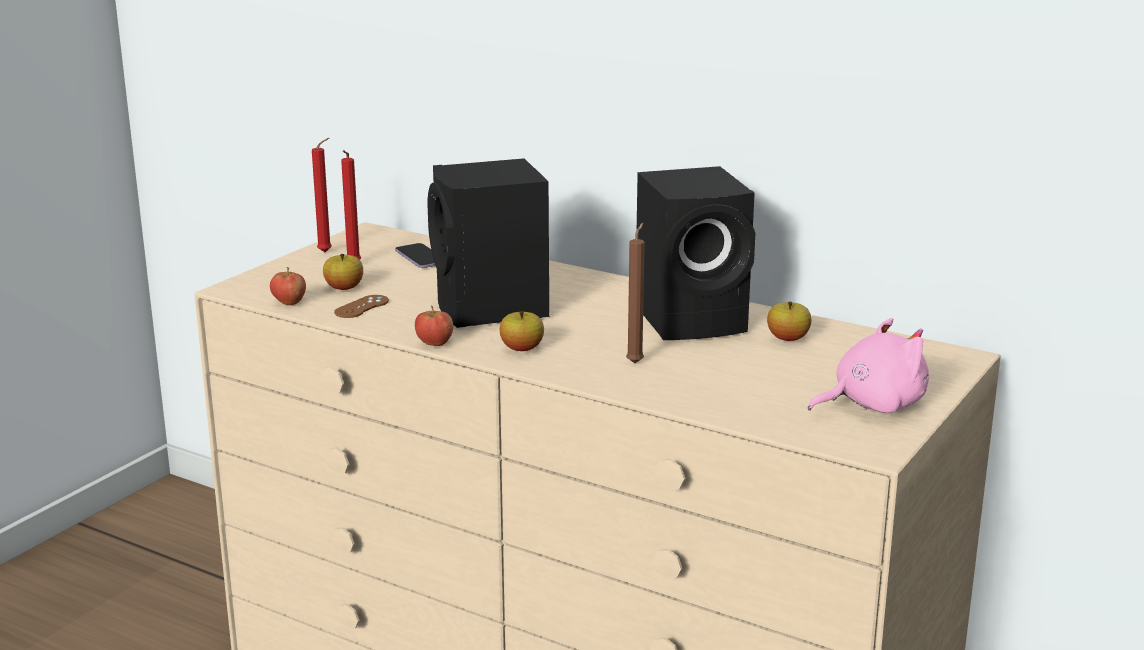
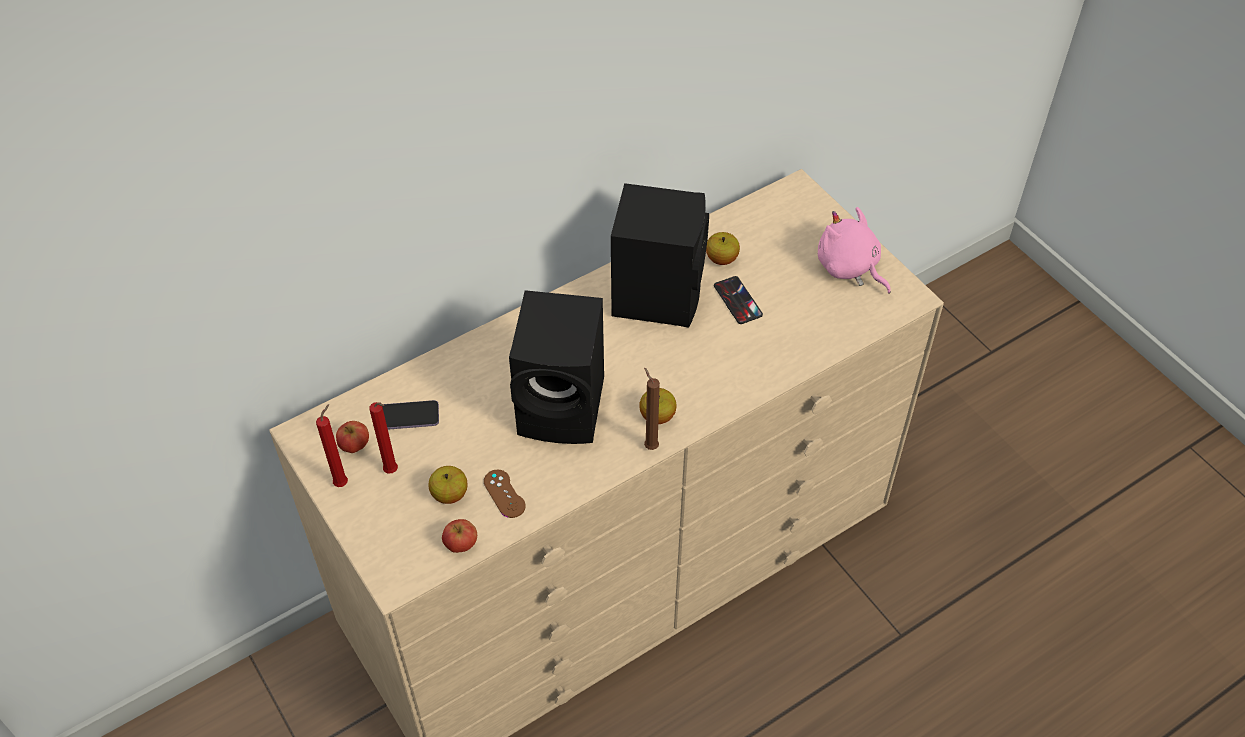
camera: 65 degrees left, 30 degrees up
(434, 344) = (616, 467): apple -> apple (355, 446)
(636, 362) = (718, 358): brown candle -> brown candle (650, 445)
(735, 357) = (737, 300): none -> phone
(872, 405) = (849, 268): pink plush toy -> pink plush toy turned 45 degrees counterclockwise

